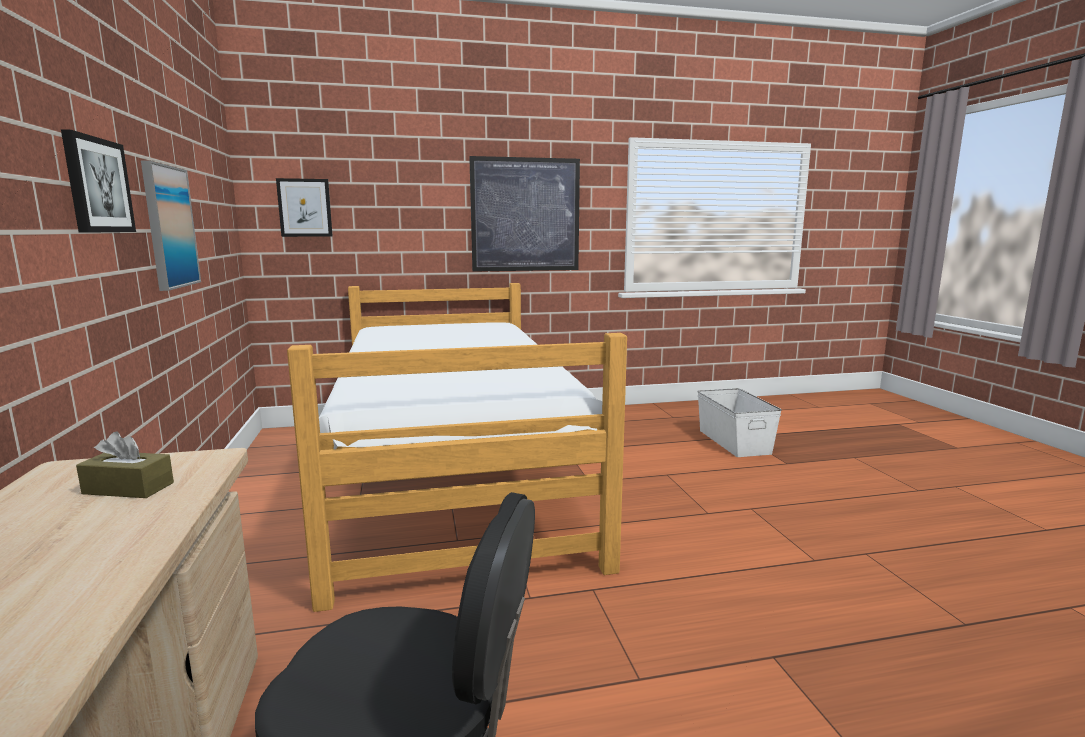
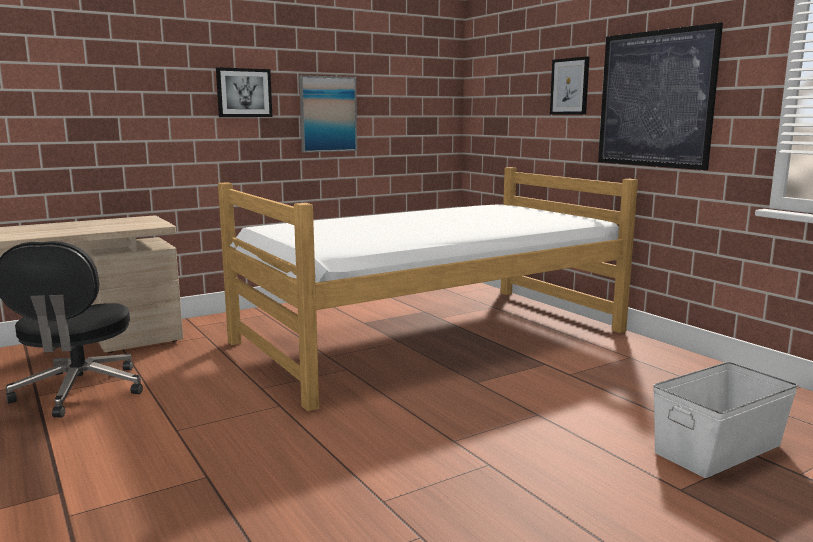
camera: 70 degrees right, 0 degrees up
(128, 488) = (122, 224): brown tissue box -> none
(305, 208) = (494, 97): picture -> picture (569, 86)

